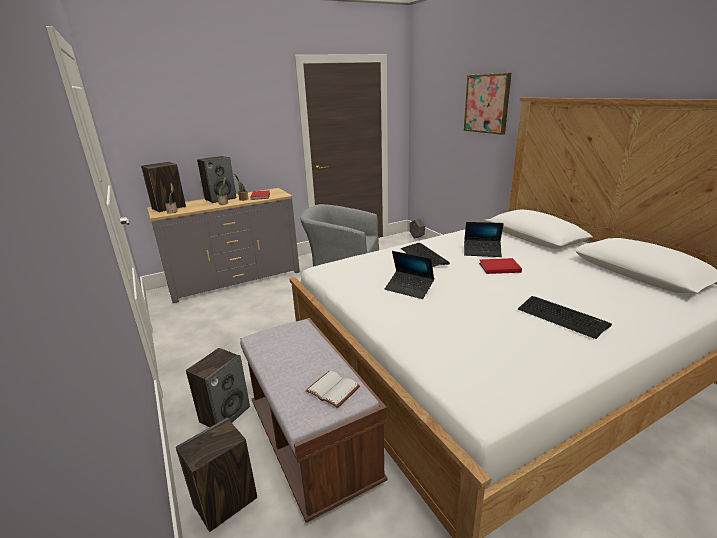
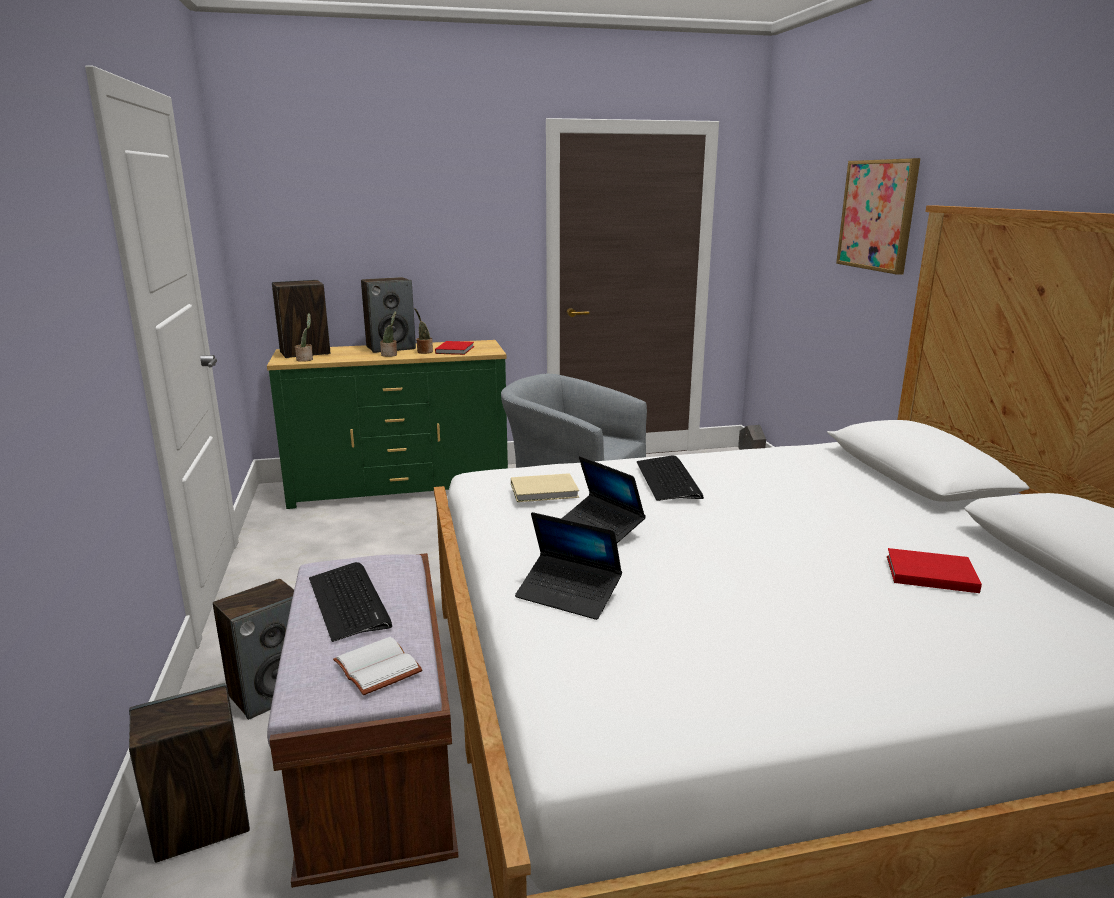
camera: 15 degrees right, 5 degrees down
(235, 279) = (399, 487): grey dresser -> green dresser
(366, 272) = (546, 491): none -> beige book
(482, 252) = (785, 488): laptop -> laptop (568, 595)
(498, 267) = (794, 518): red book -> red book (928, 573)
(562, 317) = (847, 622): keyboard -> keyboard (349, 602)

